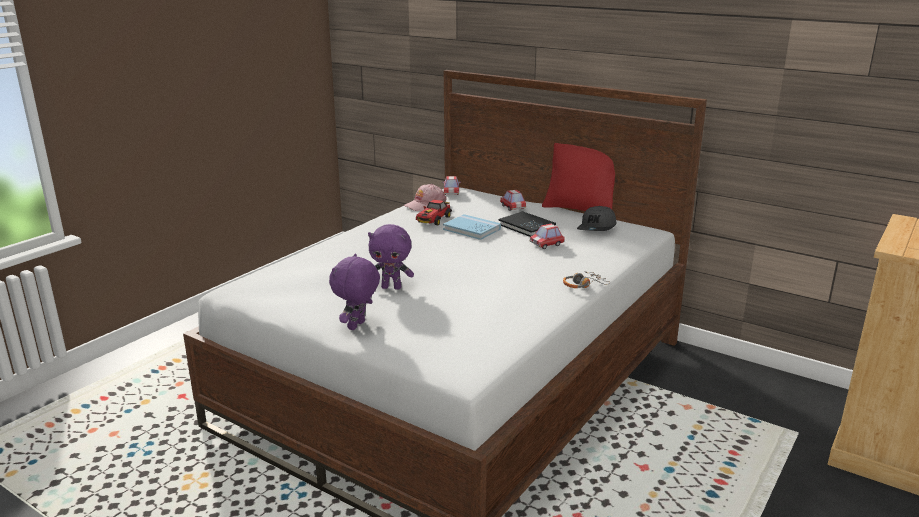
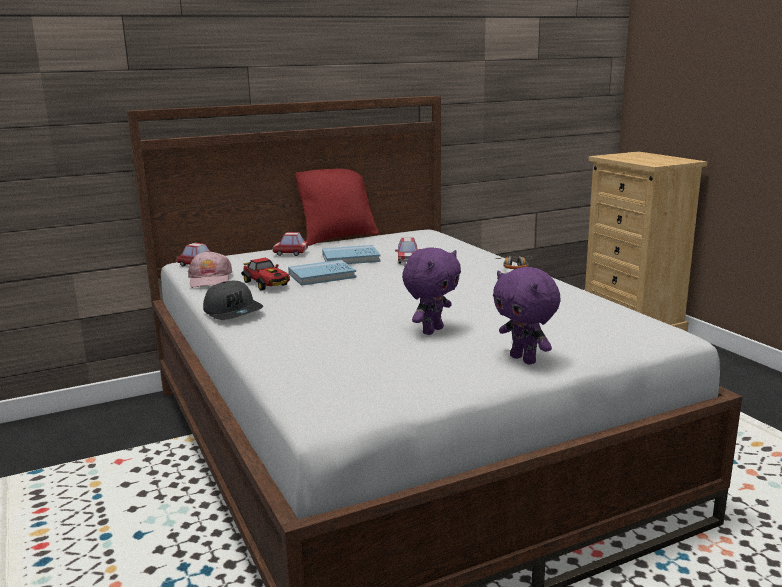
camera: 60 degrees left, 5 degrees down
(526, 226) = (351, 258): black book -> blue book
(597, 228) = (394, 241): grey cap -> grey cap (233, 312)

